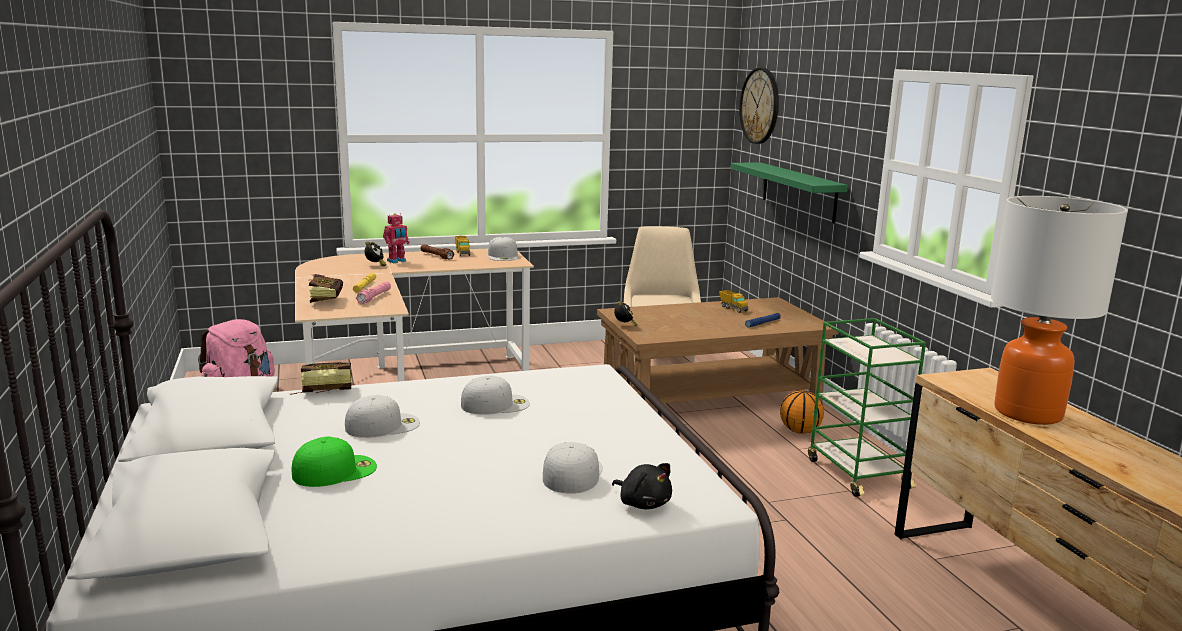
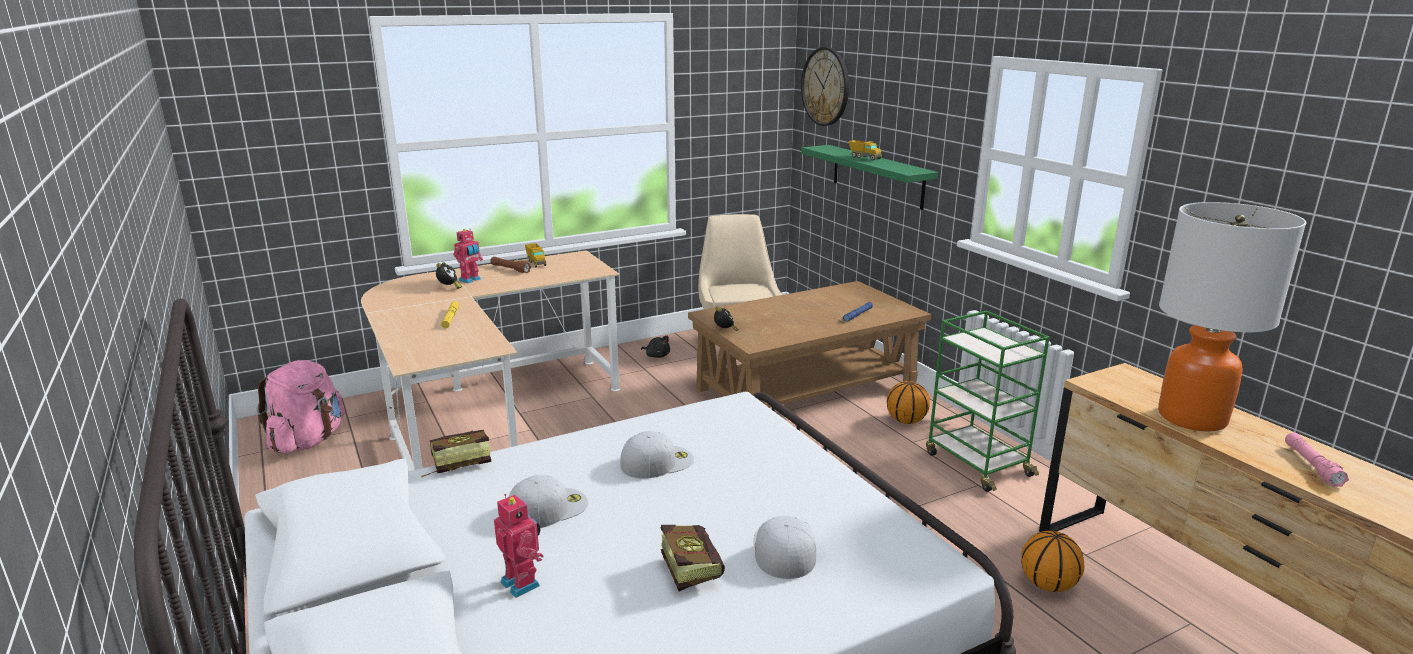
camera: 10 degrees left, 5 degrees up
(327, 299) = (417, 342): book -> book (688, 567)
(335, 470) = (522, 583): green cap -> toy robot
(374, 297) = (469, 333): pink flashlight -> pink flashlight (1311, 466)
(503, 256) = (581, 263): white cap -> none
(643, 503) = (876, 581): black plush toy -> black plush toy (657, 356)
(733, 308) = (821, 299): toy truck -> toy truck (864, 158)
(882, 578) = (1048, 585): none -> basketball

